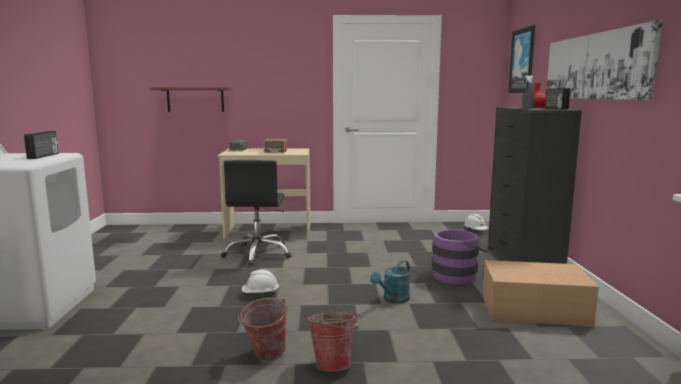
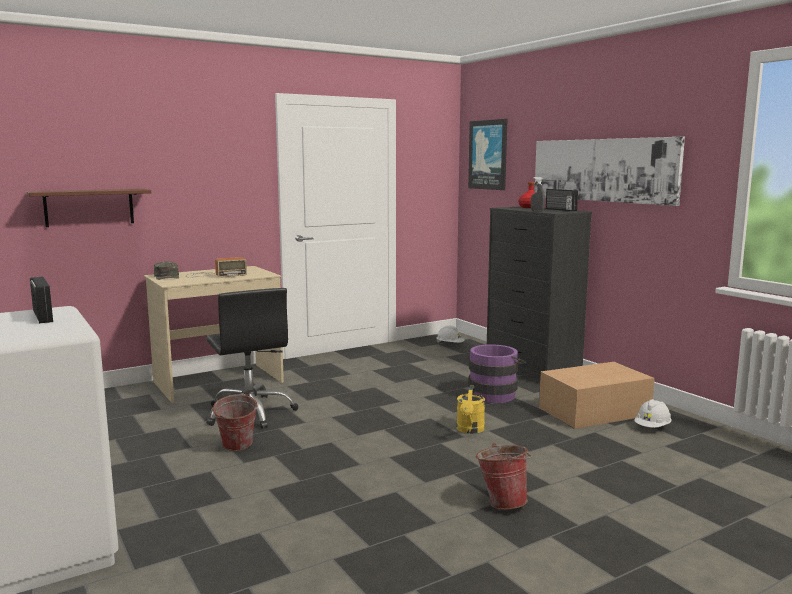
camera: 30 degrees left, 0 degrees up
(260, 294) = (327, 456): white hard hat -> white hard hat (652, 427)
(264, 356) = (429, 514): bucket -> bucket (235, 448)
(393, 299) = (470, 430): turquoise watering can -> yellow watering can

